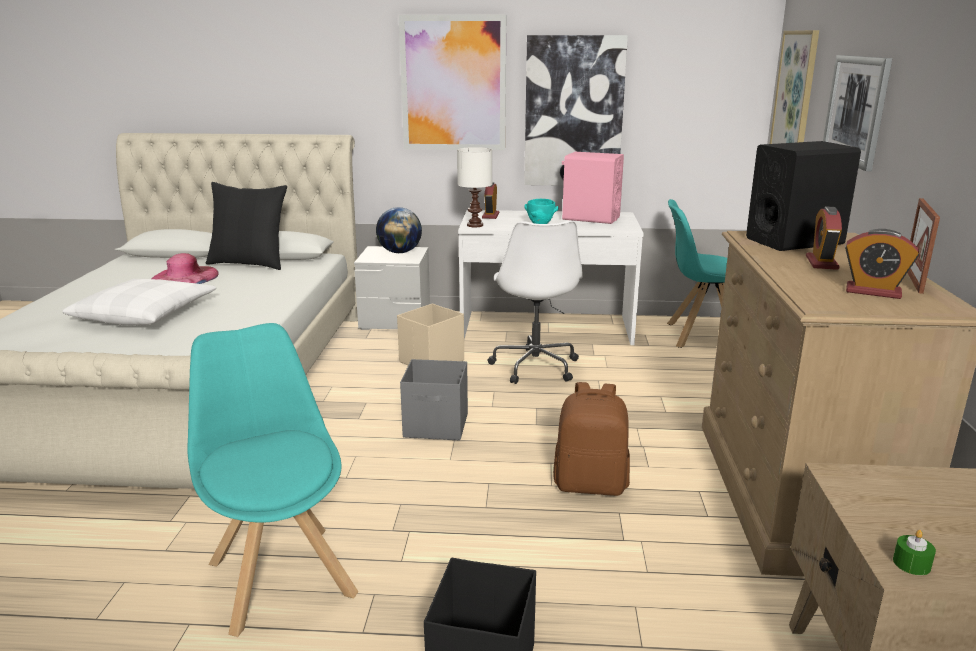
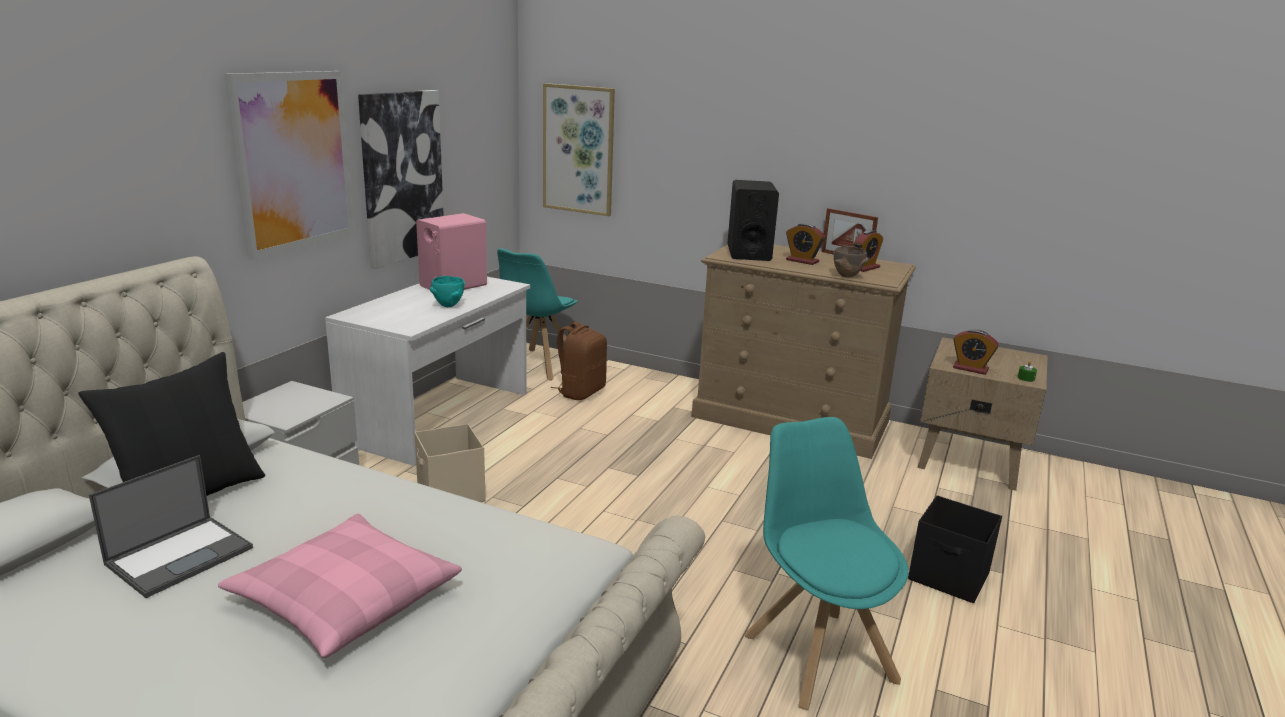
camera: 70 degrees left, 0 degrees up
(145, 314) = (345, 598): white pillow -> pink pillow
(185, 276) = (181, 555): pink hat -> laptop
(279, 573) = (815, 652): turquoise chair -> turquoise chair turned 75 degrees clockwise
(399, 252) = (288, 398): globe -> none
(437, 426) = (604, 522): grey storage box -> none
(475, 225) = (406, 327): white table lamp -> none
(490, 215) = (374, 313): alarm clock -> alarm clock (970, 368)
(535, 368) = (527, 446): white office chair -> none
(591, 484) = (747, 479): brown backpack -> brown backpack (580, 392)
(797, 285) = (846, 276): none -> brown bowl
(856, 110) = (702, 153): picture -> none

